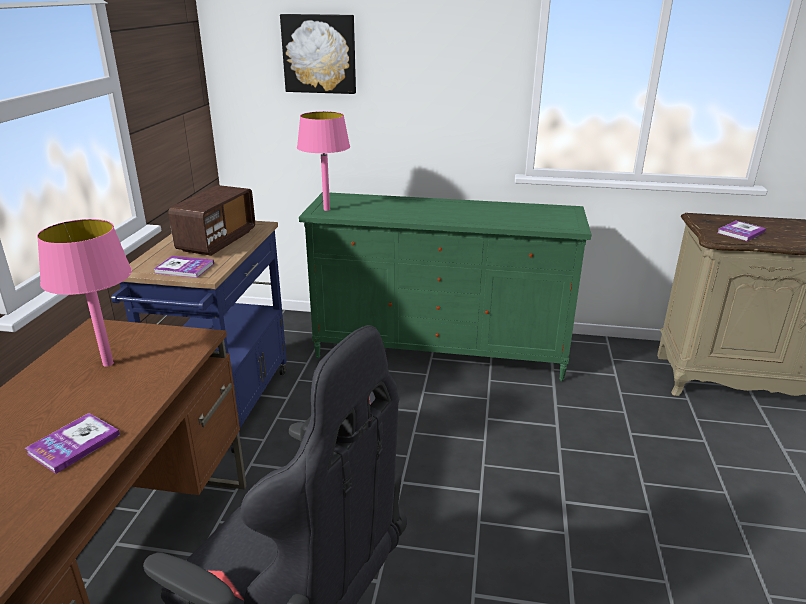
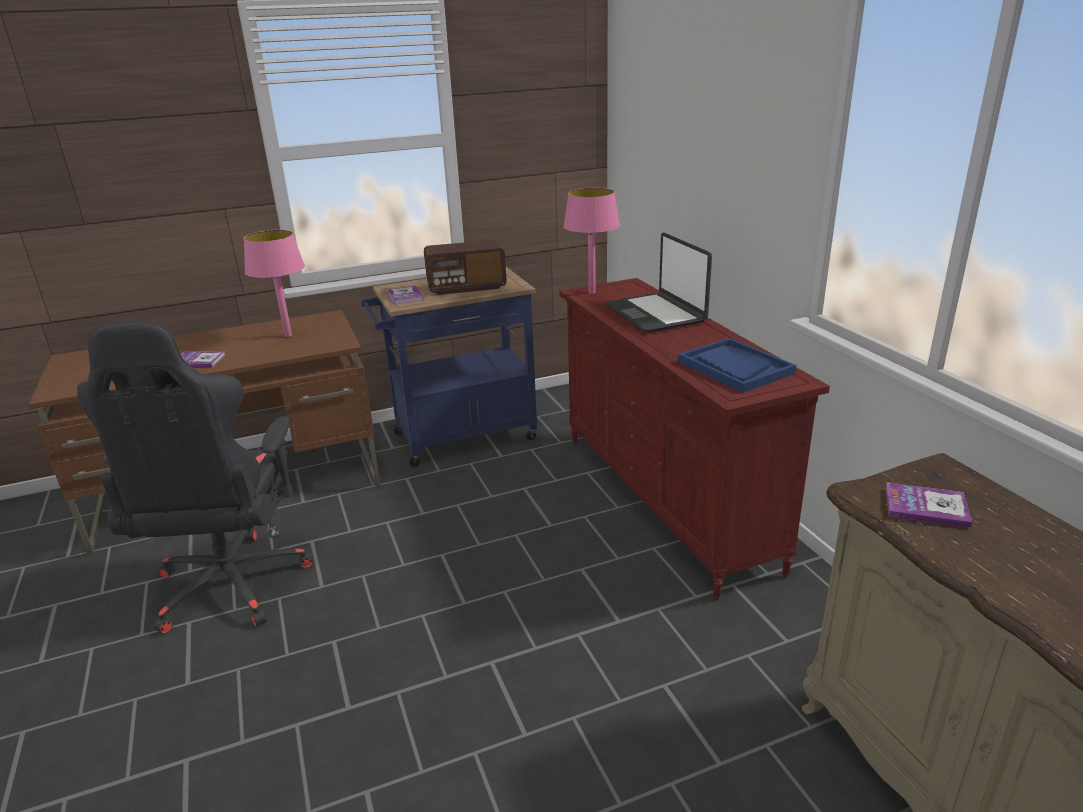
camera: 60 degrees right, 0 degrees up
(319, 54) = (667, 127): picture -> none
(408, 206) = (655, 314): none -> laptop
(439, 353) = (665, 500): green dresser -> red dresser
(531, 215) = (734, 367): none -> blue tray

